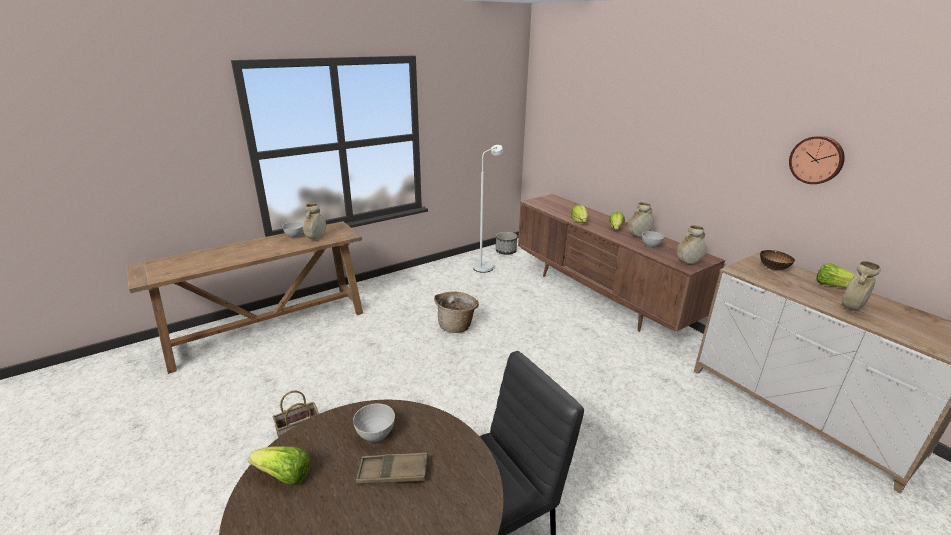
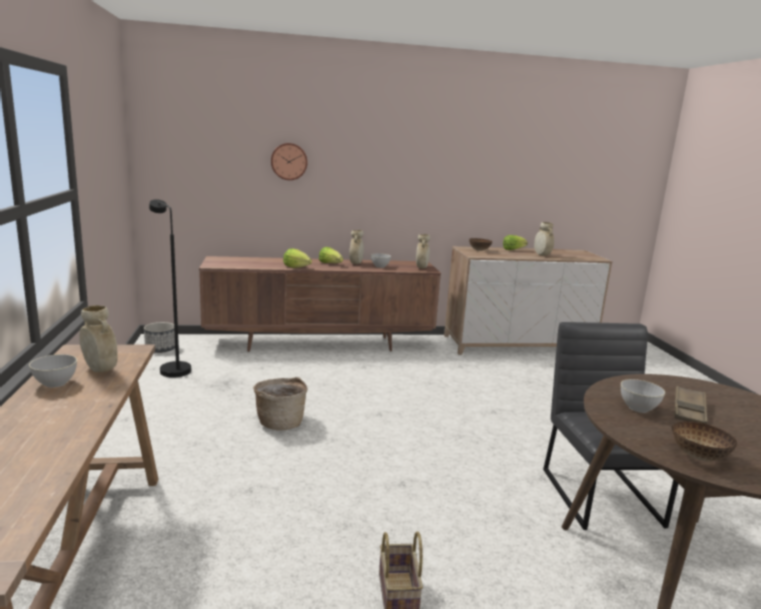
camera: 65 degrees left, 10 degrees down
(284, 476) = (699, 457): lettuce -> bowl
(485, 265) = (172, 368): white floor lamp -> black floor lamp
(817, 159) = (477, 166): wall clock -> wall clock (289, 161)

